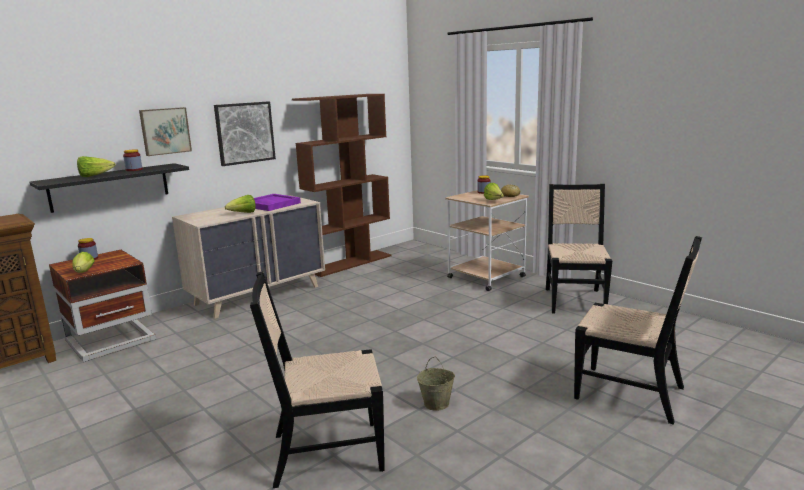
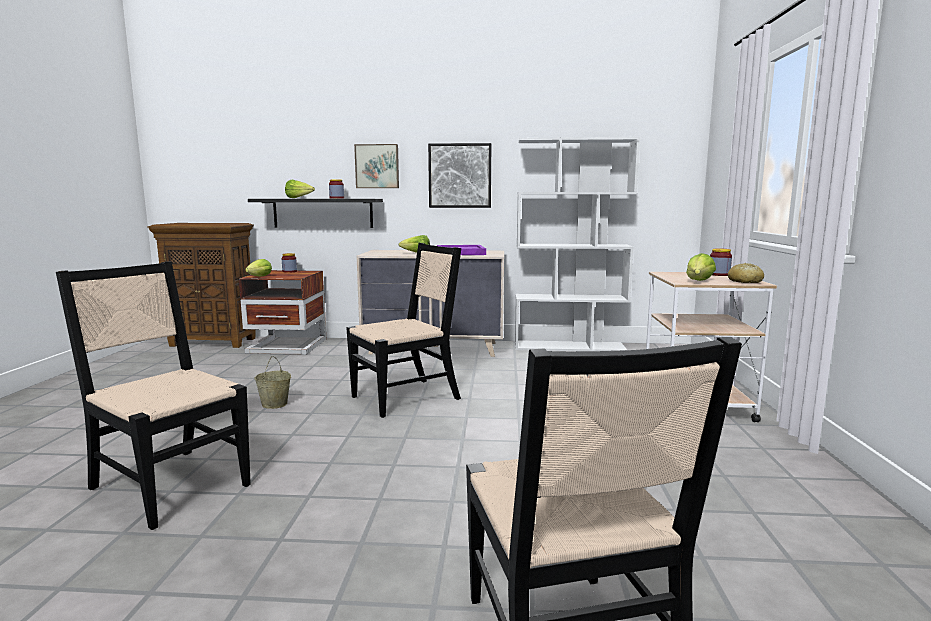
camera: 45 degrees right, 5 degrees down
(350, 263) = (569, 346): brown bookcase -> white bookcase
(437, 403) = (332, 501): beige bucket -> beige bucket (275, 404)
(575, 301) = (778, 482): chair -> chair (406, 398)

